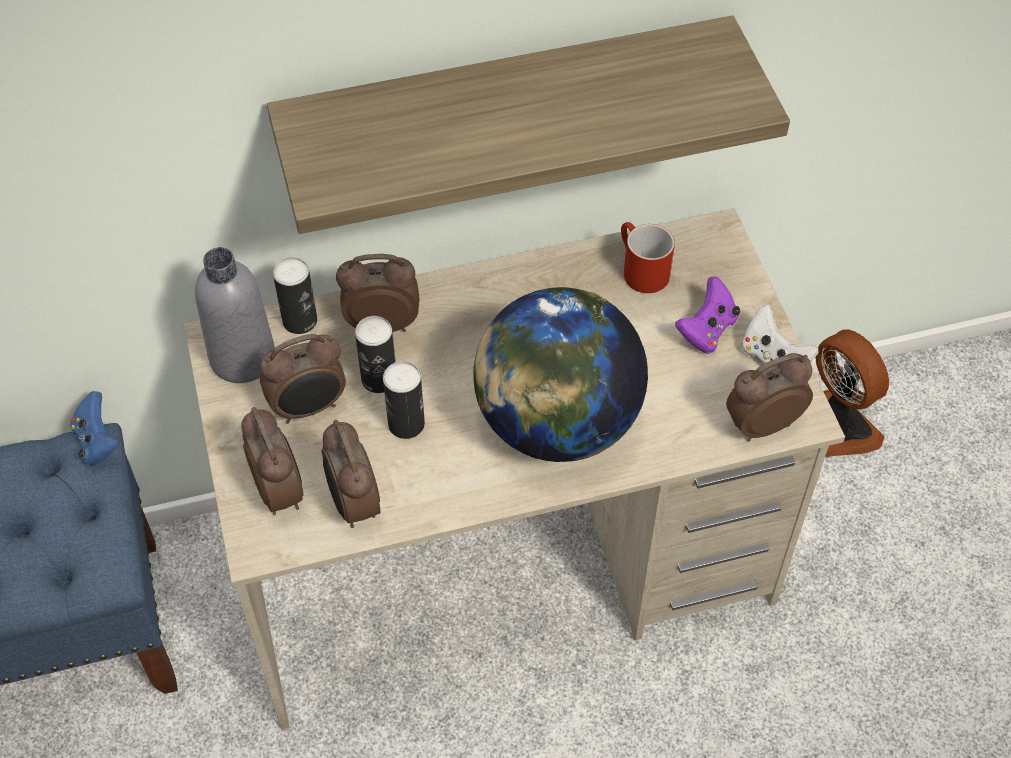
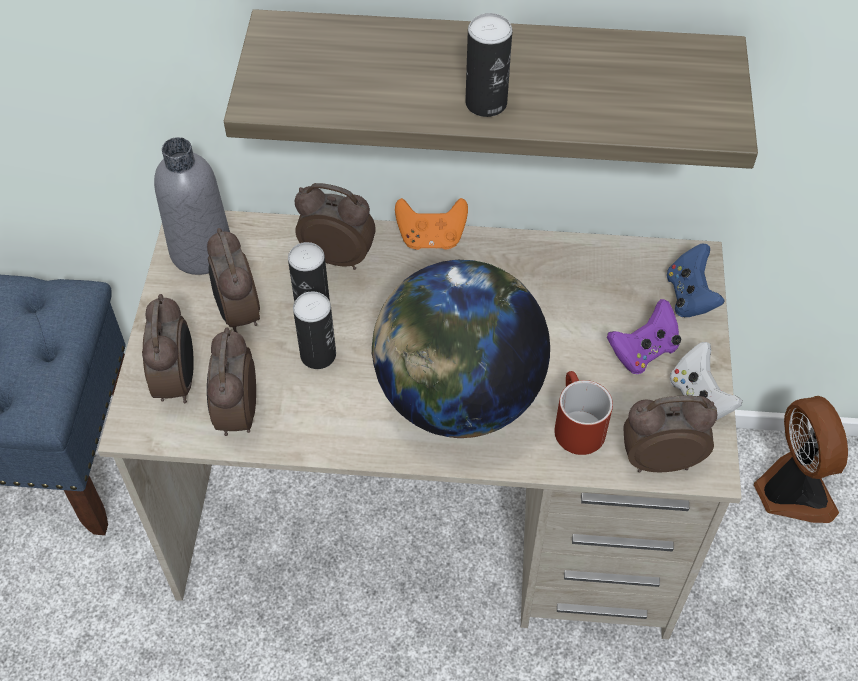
camera: 20 degrees right, 0 degrees up
(97, 442) = (79, 294): blue game controller -> blue game controller (689, 296)
(300, 321) = (266, 233): can -> can (486, 103)
(309, 408) = (238, 314): alarm clock -> alarm clock turned 75 degrees clockwise
(464, 280) = (431, 238): none -> orange game controller
(639, 270) = (601, 274): red mug -> red mug (574, 424)

